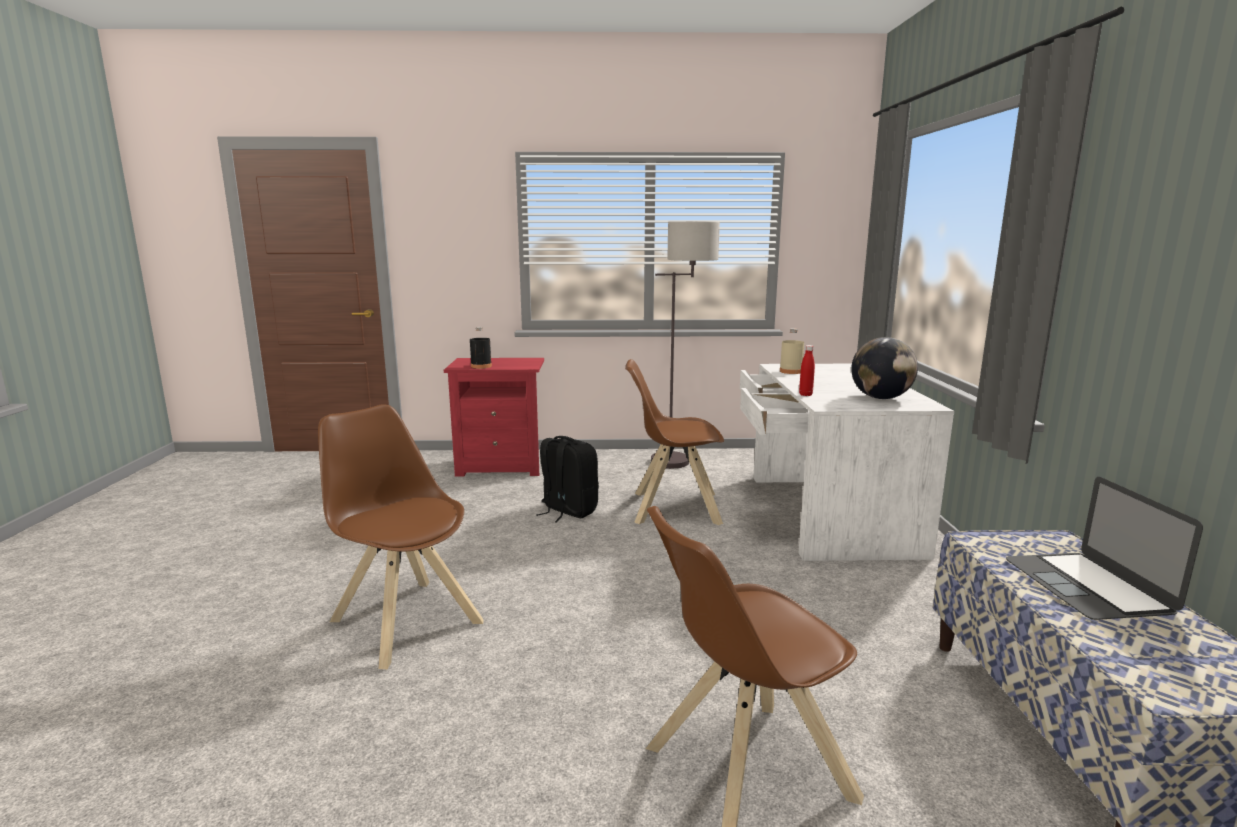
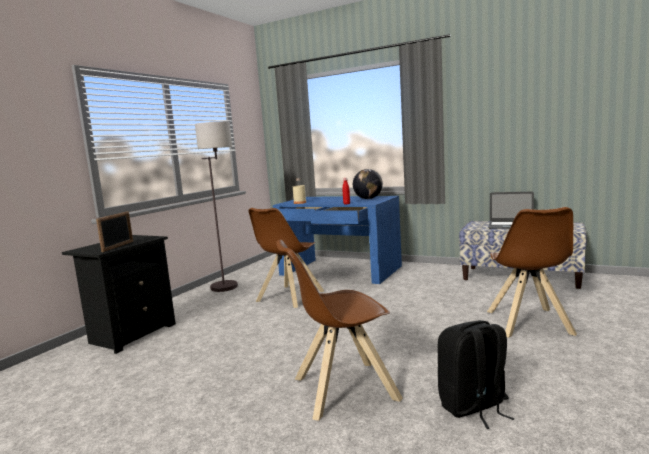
camera: 60 degrees left, 5 degrees down
(481, 366) = (118, 246): black bottle -> picture frame
(502, 466) = (131, 334): red nightstand -> black nightstand
(567, 511) = (250, 322): black backpack -> black backpack (474, 407)
(819, 513) = (338, 272): white desk -> blue desk

